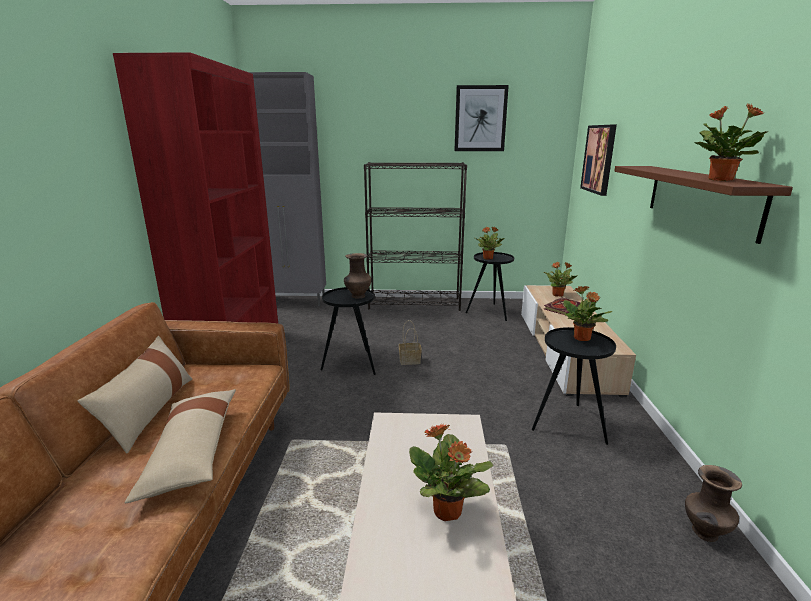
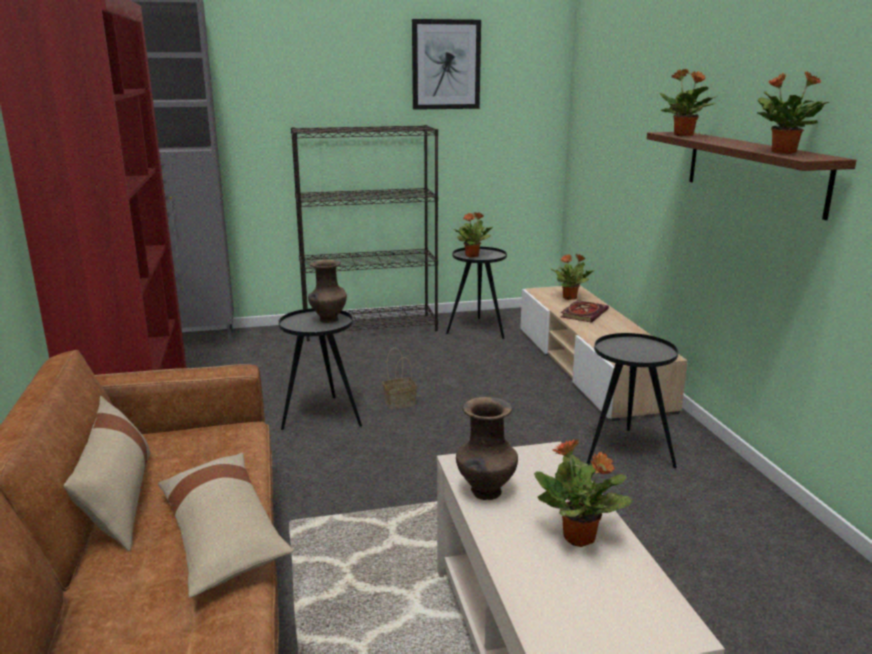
camera: 15 degrees left, 0 degrees up
(582, 338) = (636, 345): potted plant -> potted plant (684, 135)
(599, 159) = (609, 119): picture -> none
(704, 533) = (800, 540): brown vase -> brown vase (485, 492)

